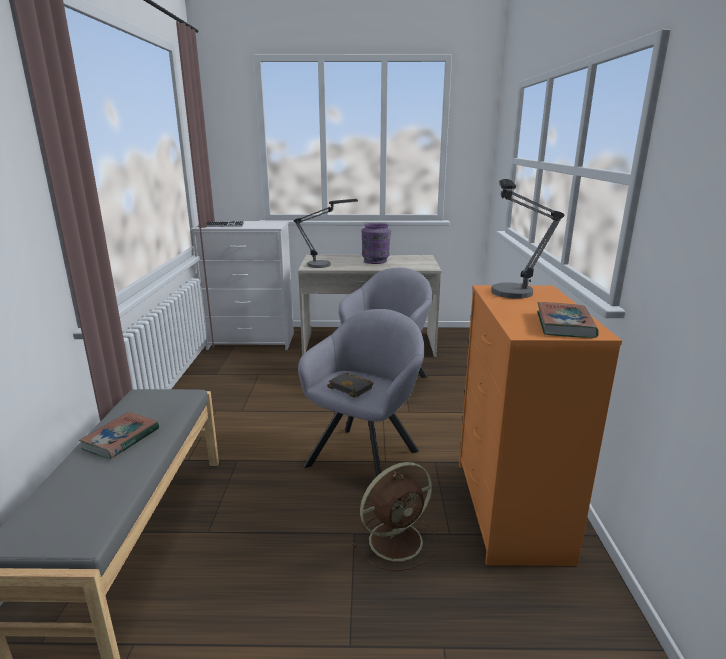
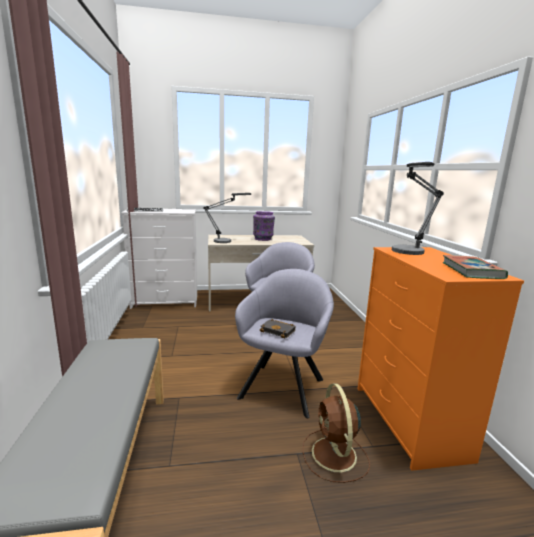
camera: 10 degrees left, 5 degrees down
(121, 439) = (92, 385): book -> none
(398, 540) = (334, 455): brown fan -> brown fan turned 120 degrees clockwise

